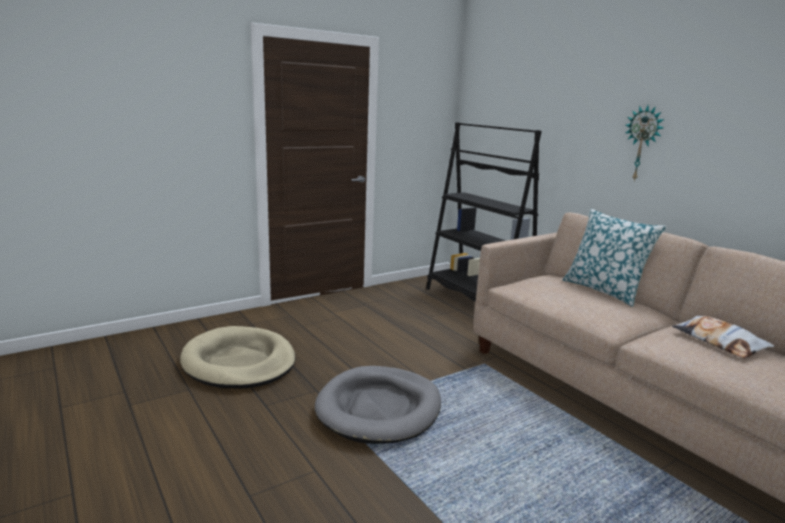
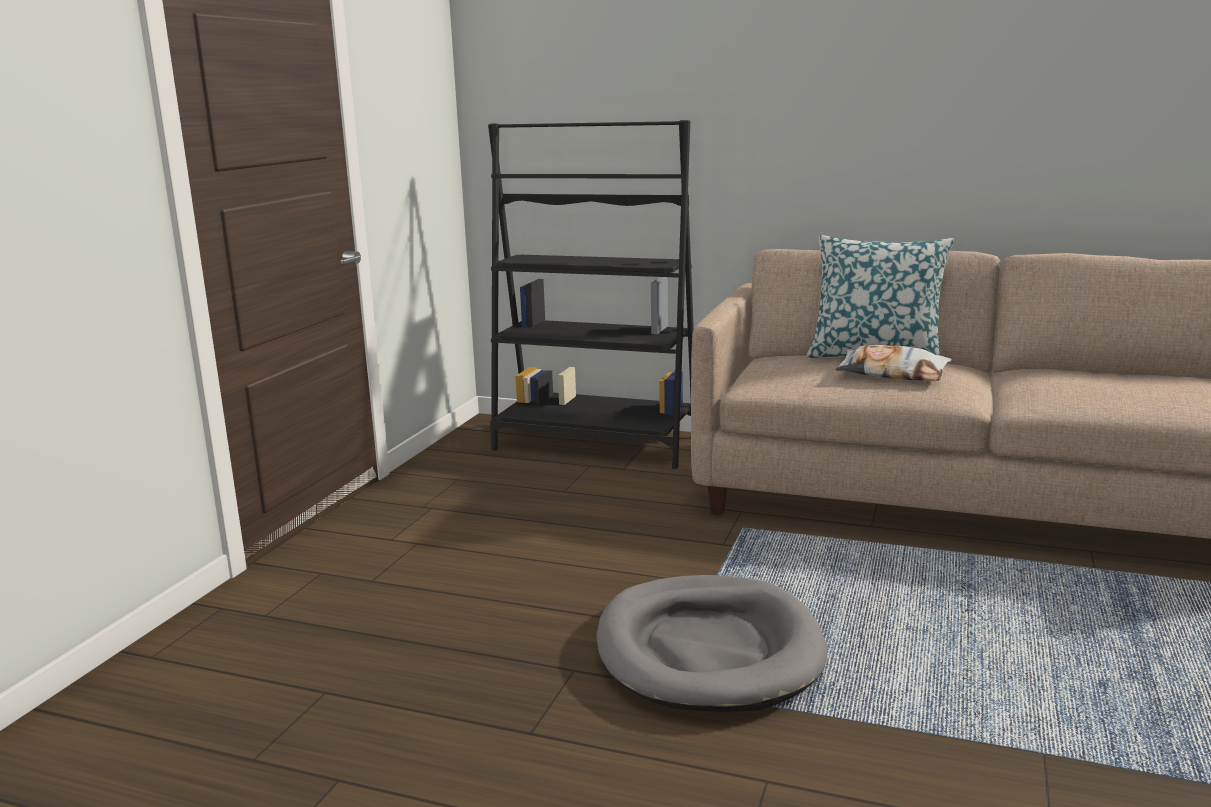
camera: 35 degrees left, 0 degrees up
(239, 362) = (359, 689): beige dog bed -> none
(642, 143) = (849, 124): wall clock -> none
(719, 342) = (1086, 378): pillow -> pillow (892, 373)

